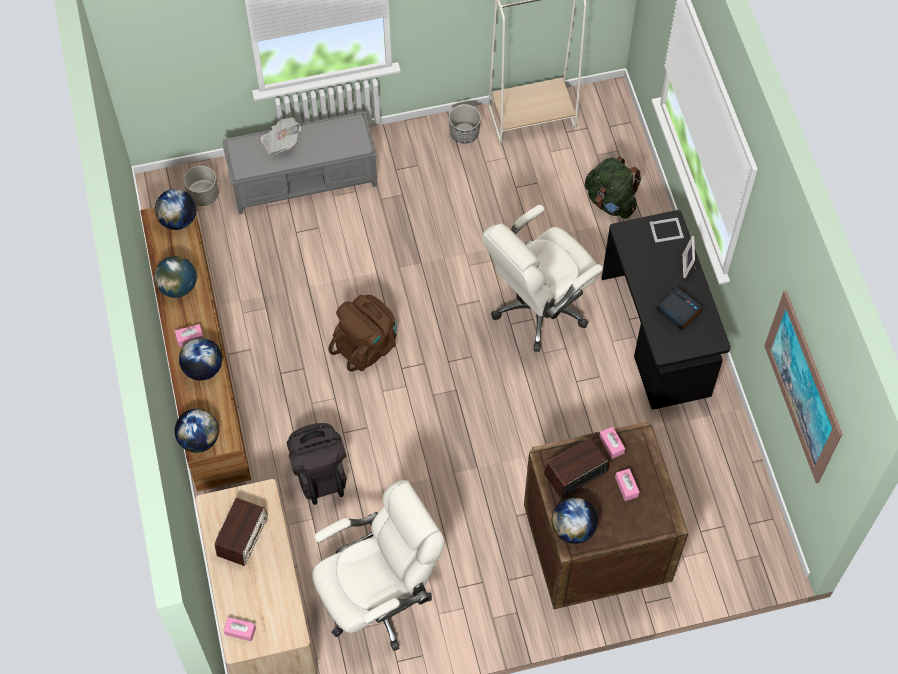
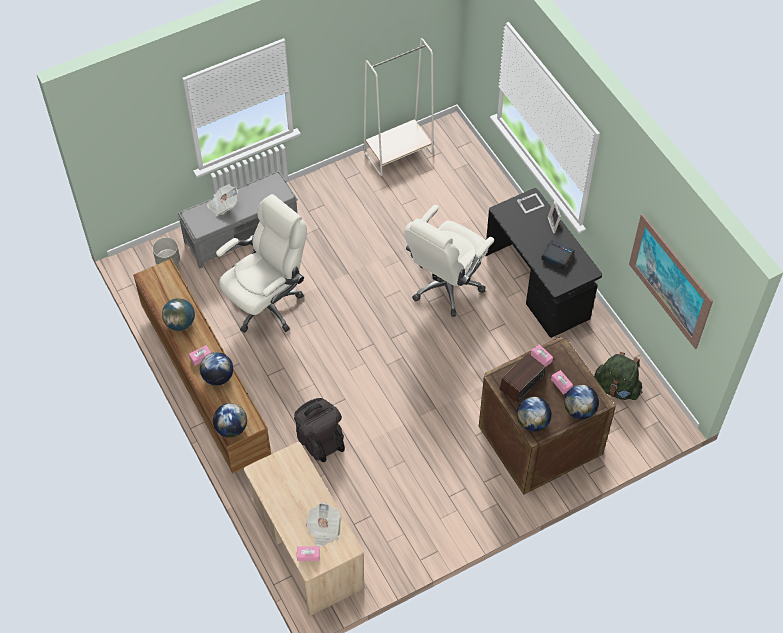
camera: 15 degrees left, 5 degrees down
(178, 220) = (165, 275): globe -> globe (579, 410)
(242, 535) = (288, 487): radio -> none
(270, 602) = (324, 529): none -> newspaper
(367, 345) = (326, 341): brown backpack -> none
(379, 600) = (393, 520): white office chair -> white office chair (267, 305)
(464, 133) = (352, 175): planter -> none
(610, 201) = (474, 200): green backpack -> green backpack (617, 388)

